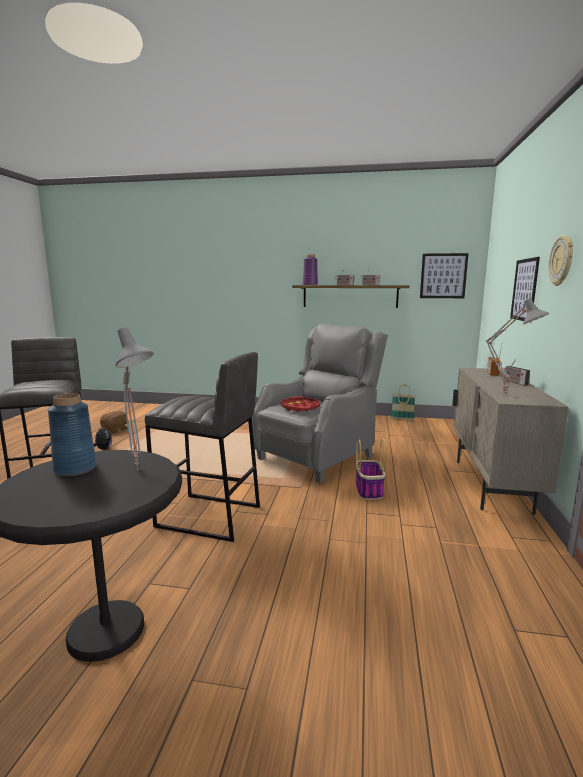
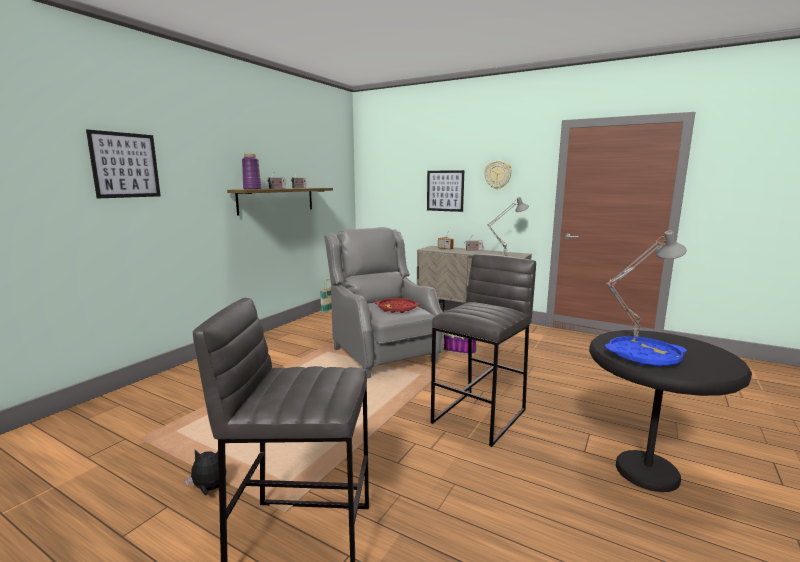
camera: 70 degrees left, 0 degrees up
(75, 468) = (643, 357): blue vase -> blue tray
(115, 430) = (115, 477): brown plush toy -> none
(443, 276) = (335, 179): picture -> picture (125, 165)

